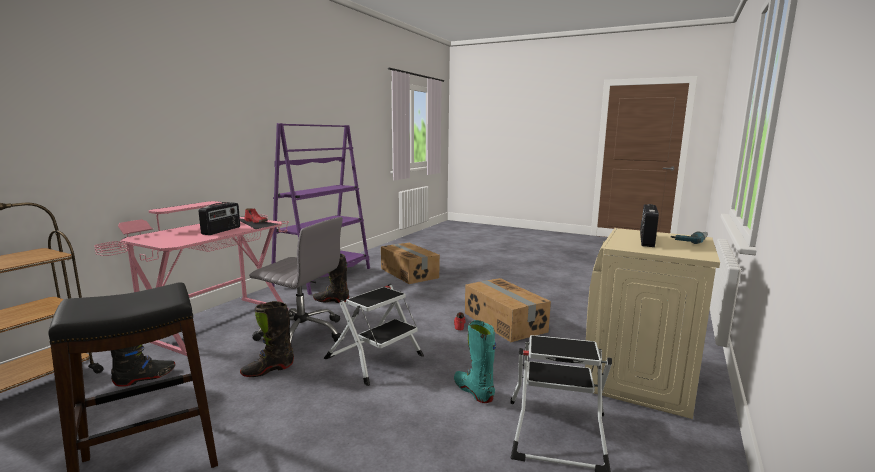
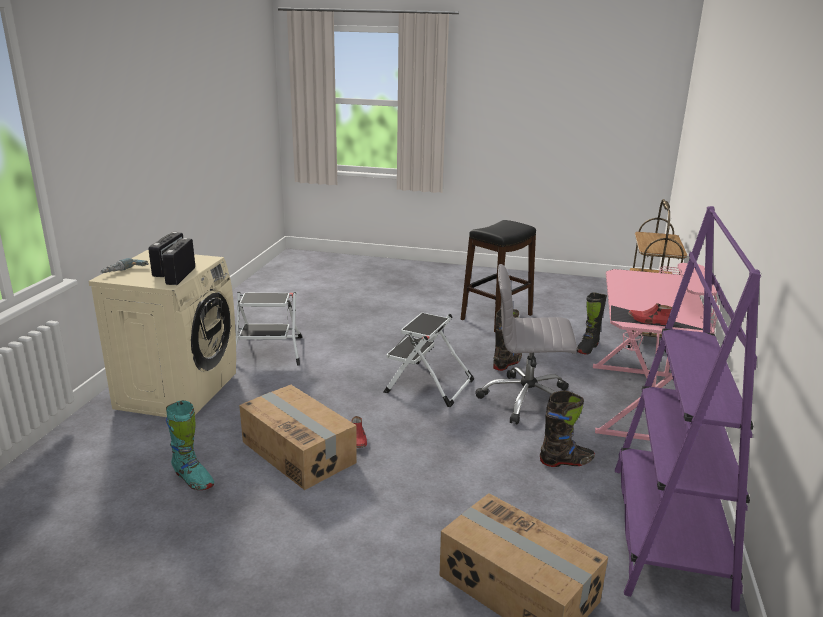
camera: 165 degrees right, 10 degrees up
(222, 231) = (635, 297): radio -> radio (180, 276)
(473, 391) = (329, 368): turquoise boot -> turquoise boot (193, 479)

